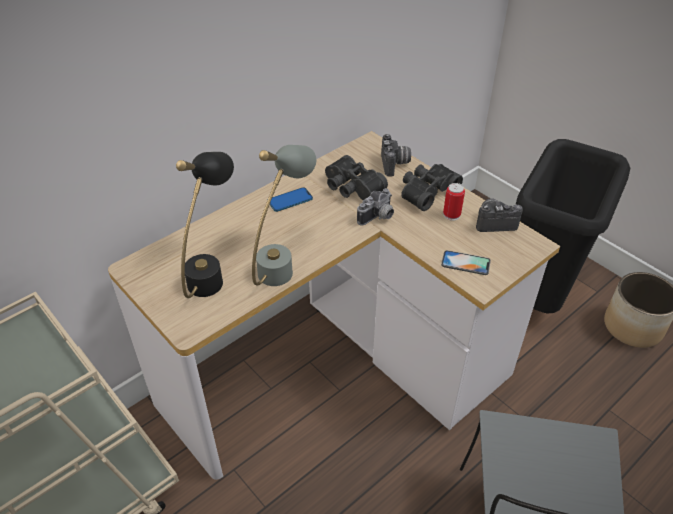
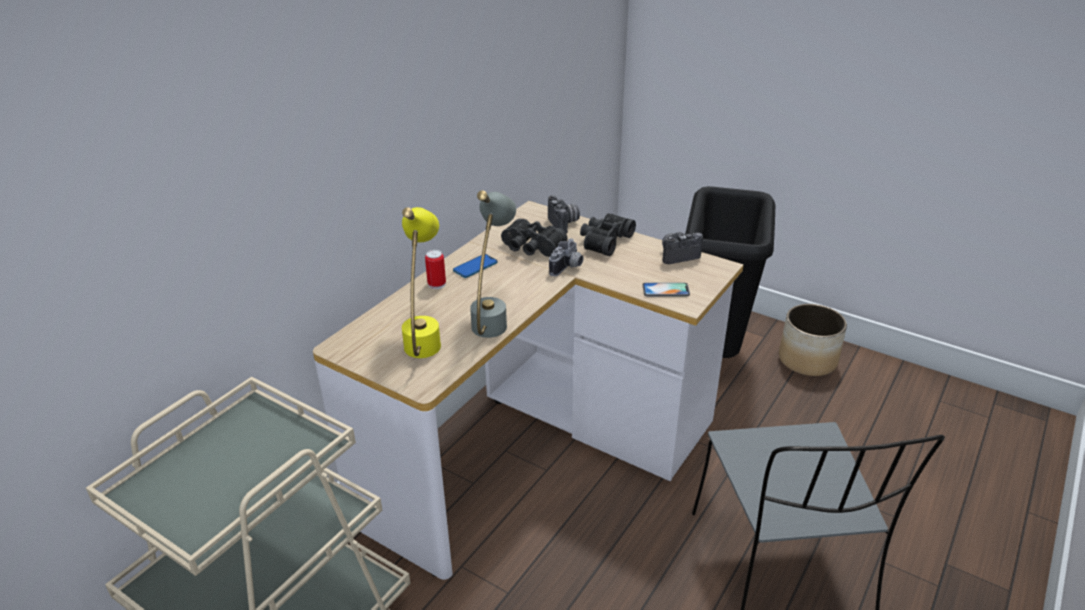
camera: 15 degrees left, 10 degrees down
(212, 271) = (424, 336): black table lamp -> yellow table lamp
(451, 215) = (636, 255): can -> can (436, 284)

